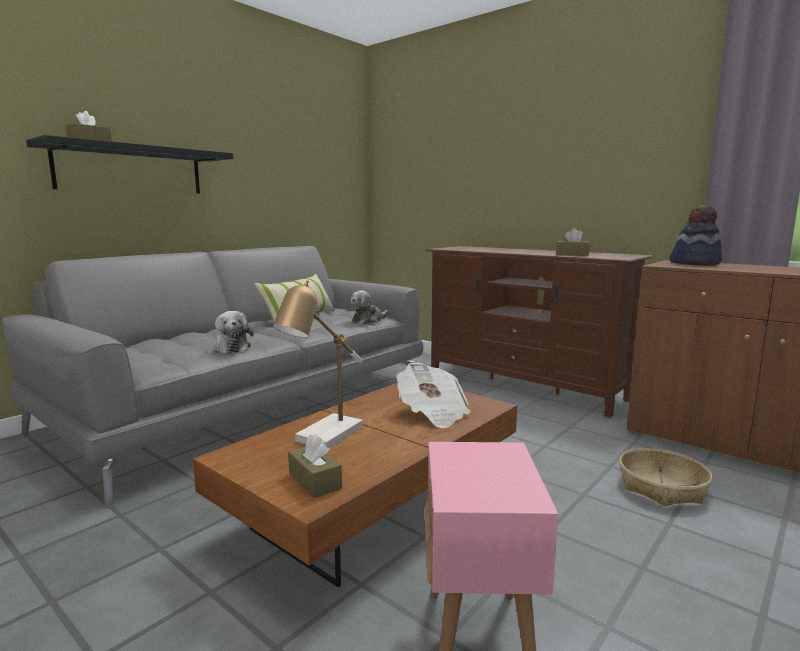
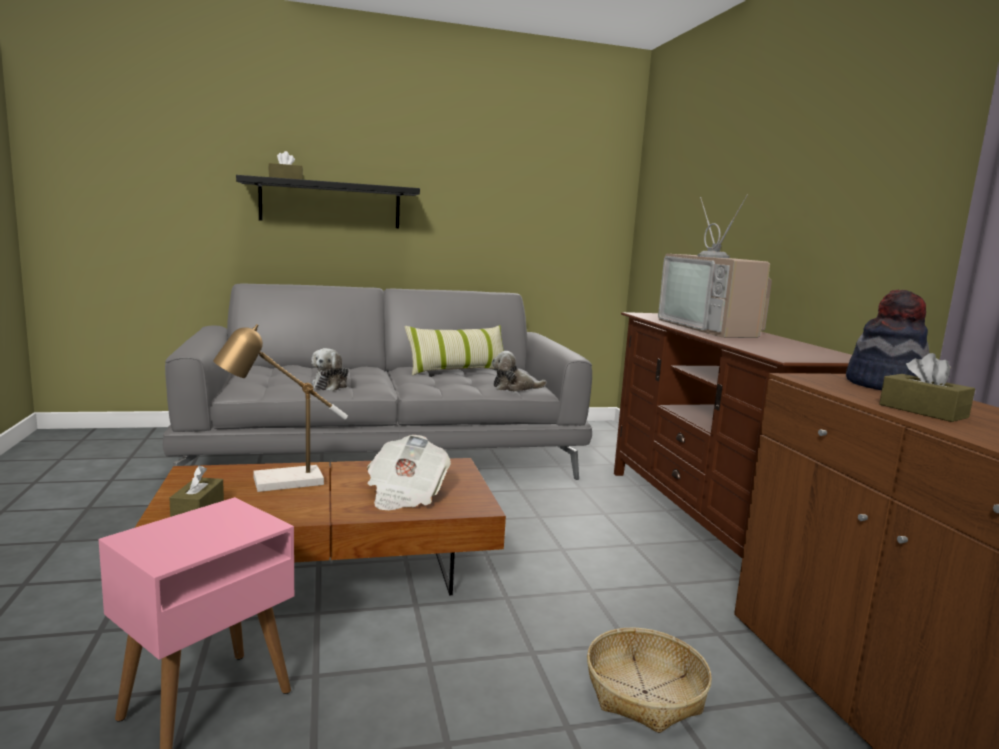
camera: 35 degrees right, 0 degrees up
(514, 250) = (712, 328): none -> television
(572, 255) = (750, 344): brown tissue box -> brown tissue box (922, 411)

